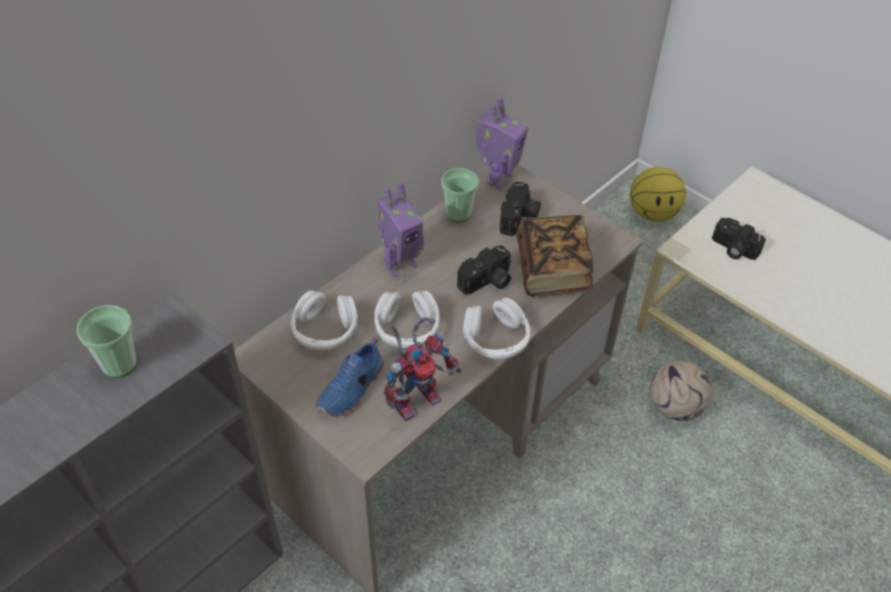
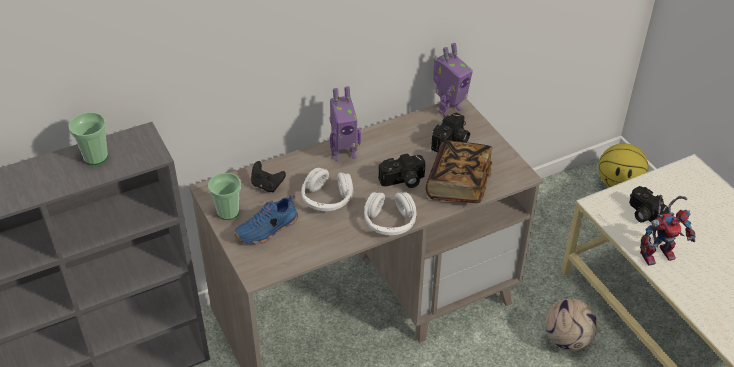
camera: 20 degrees right, 5 degrees down
(325, 330) = (267, 185): white headphones -> black game controller
(417, 396) = (311, 246): toy robot -> toy robot (658, 253)
(458, 213) = (405, 128): cup -> cup (228, 212)

